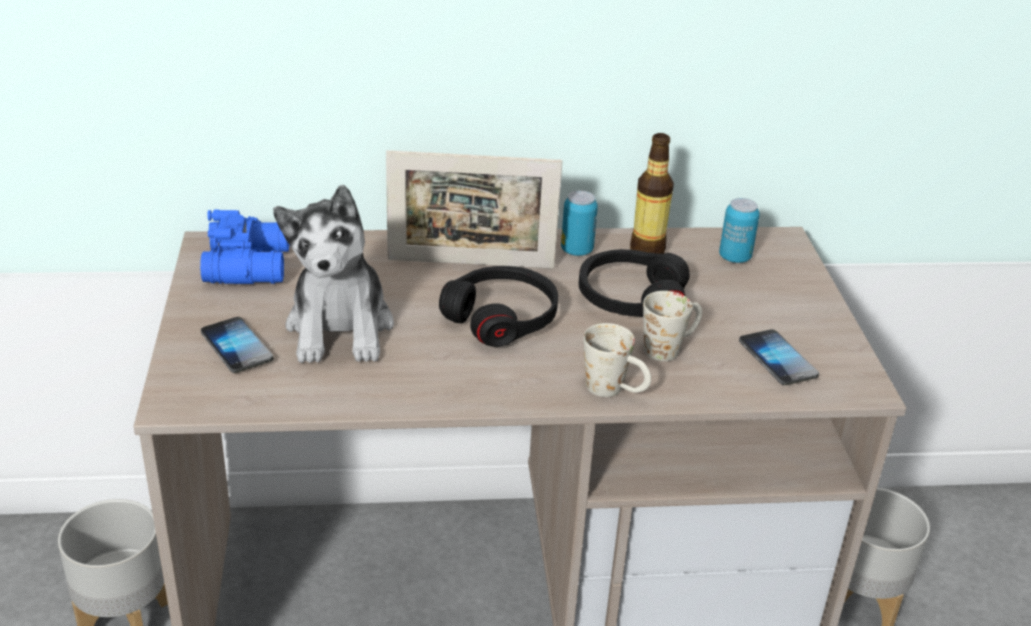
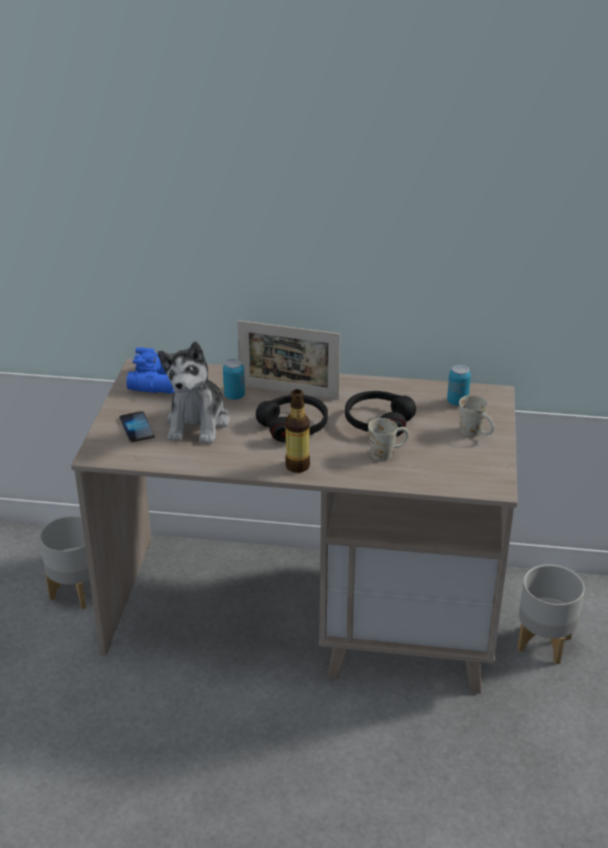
camera: 15 degrees right, 0 degrees up
(576, 250) = (357, 389): can -> can (234, 396)
(615, 391) = (342, 474): white mug -> white mug (476, 433)
(647, 250) = (402, 393): bottle -> bottle (297, 466)
(777, 359) = (451, 466): phone -> none

